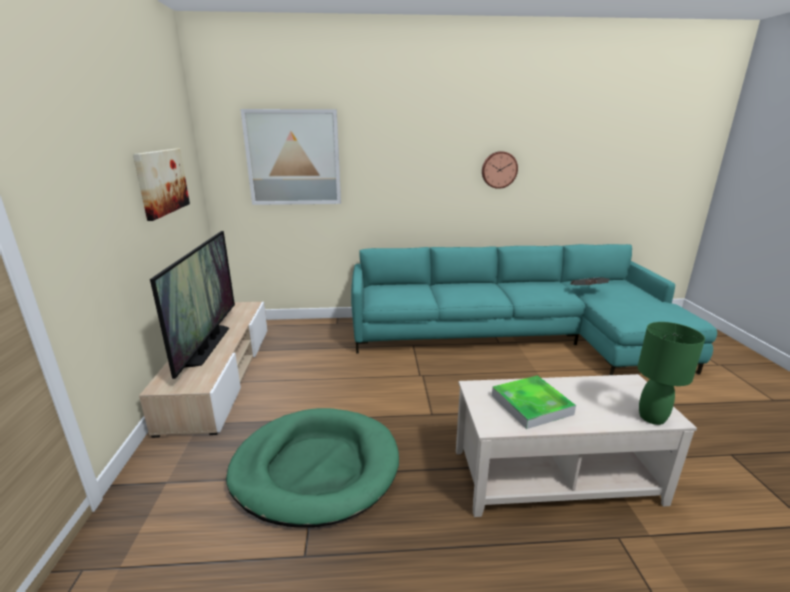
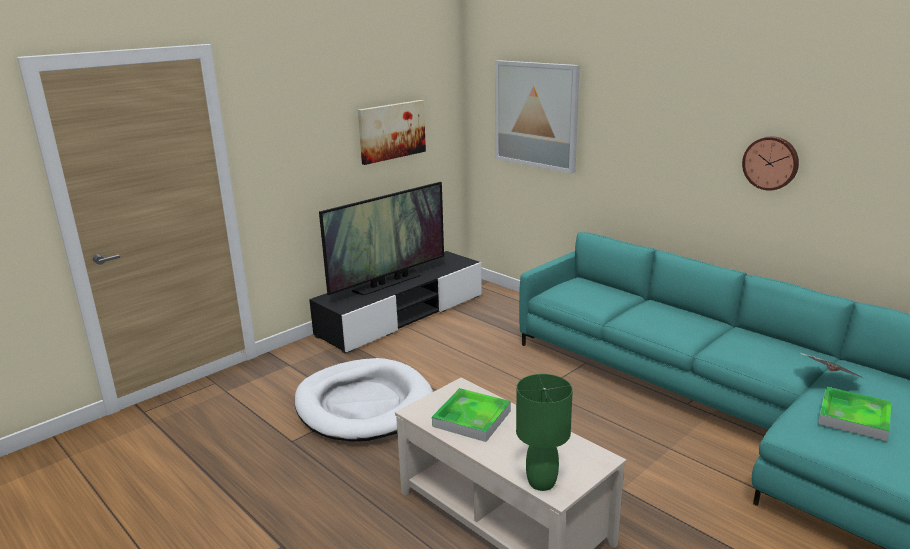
camera: 50 degrees right, 0 degrees up
(220, 374) = (402, 315): beige tv stand -> black tv stand
(315, 468) = (363, 405): green dog bed -> white dog bed
(629, 303) = (853, 417): none -> tray

